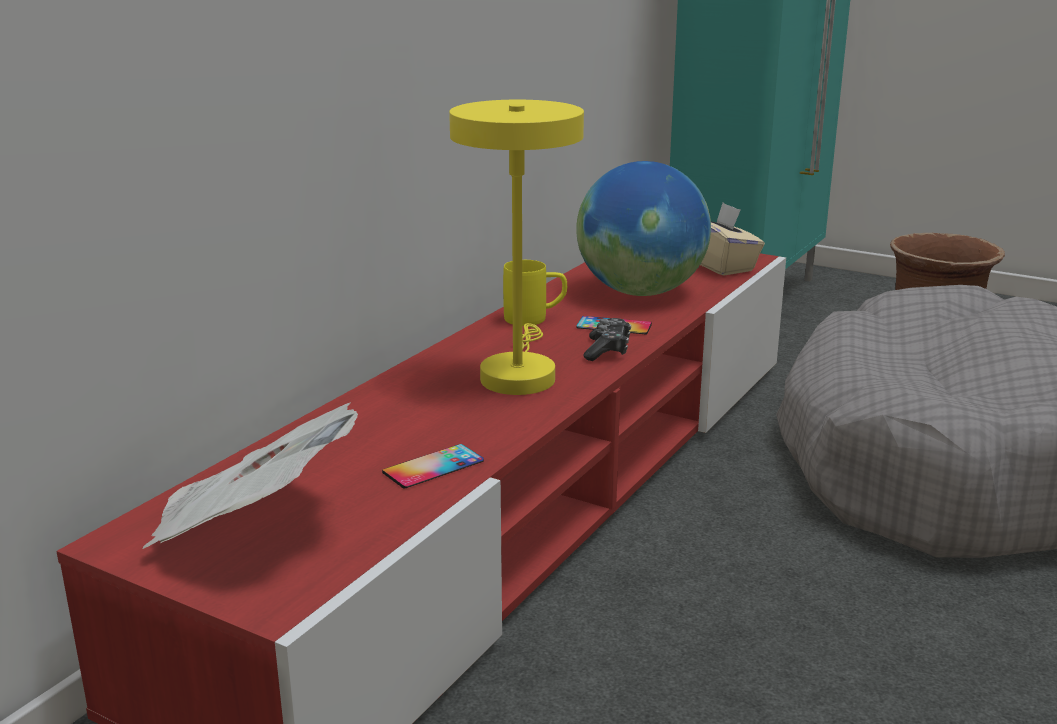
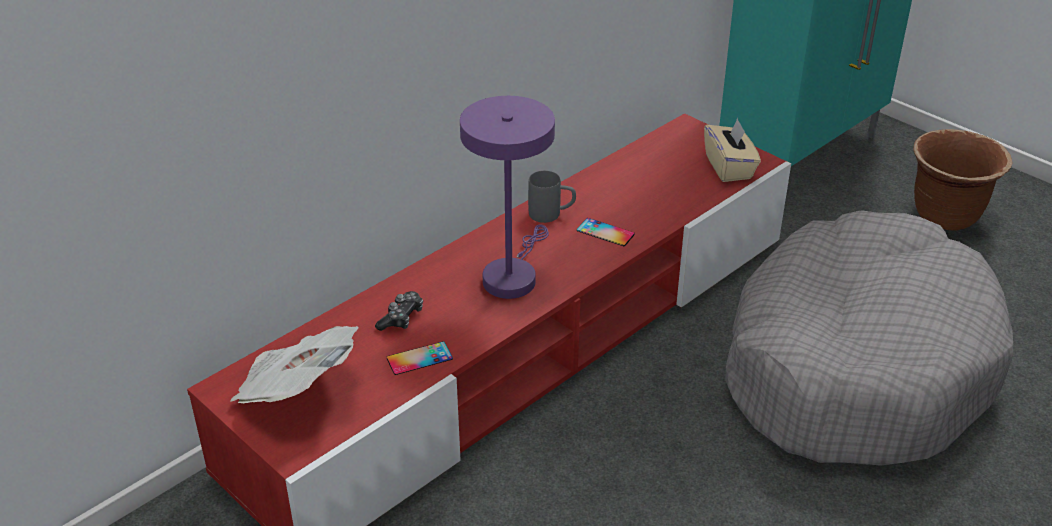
camera: 15 degrees right, 15 degrees up
(518, 374) = (512, 275): yellow table lamp -> purple table lamp
(535, 319) = (551, 215): yellow mug -> grey mug
(607, 350) = (587, 259): game controller -> game controller (401, 318)
(639, 292) = (646, 193): globe -> none

